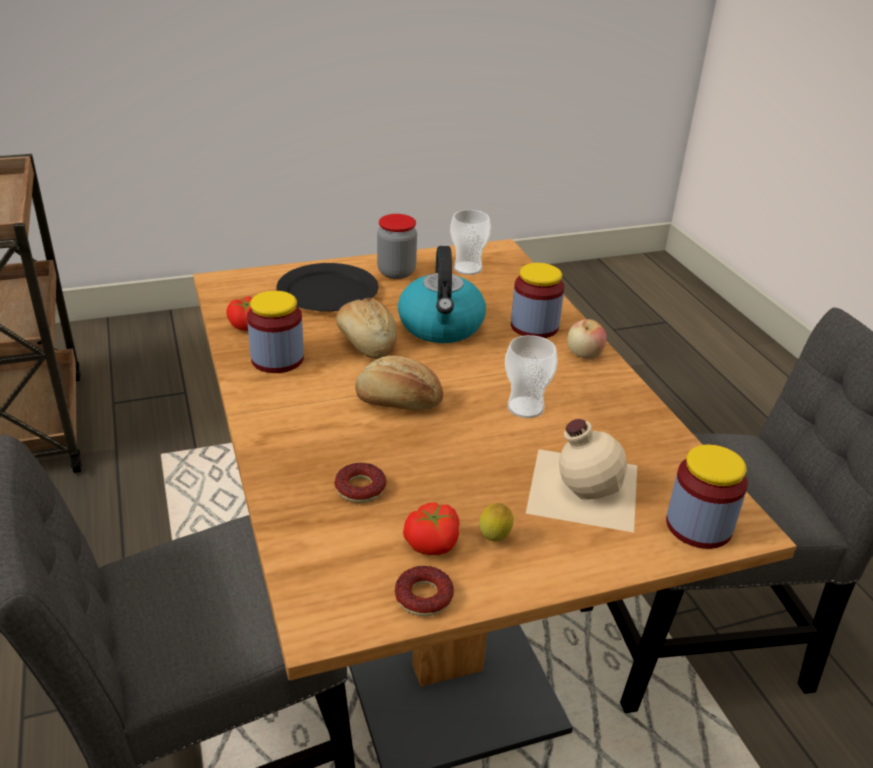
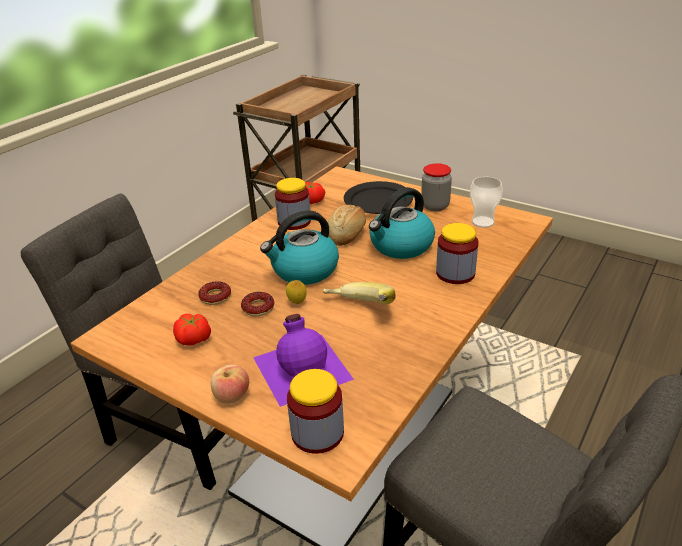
camera: 55 degrees right, 0 degrees up
(398, 402) = (304, 270): bread -> kettle
(423, 597) = (149, 356): donut -> donut (258, 308)
(494, 540) = (217, 357): lemon -> lemon (297, 303)
(525, 407) = (358, 311): cup -> banana
(581, 487) = (303, 366): beige bottle -> purple bottle
(584, 354) = (453, 305): apple -> apple (232, 396)

